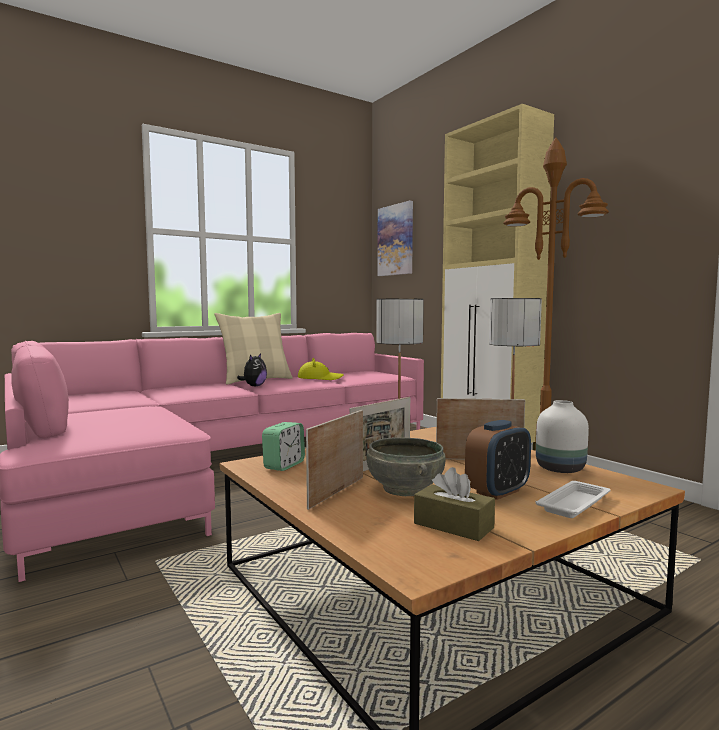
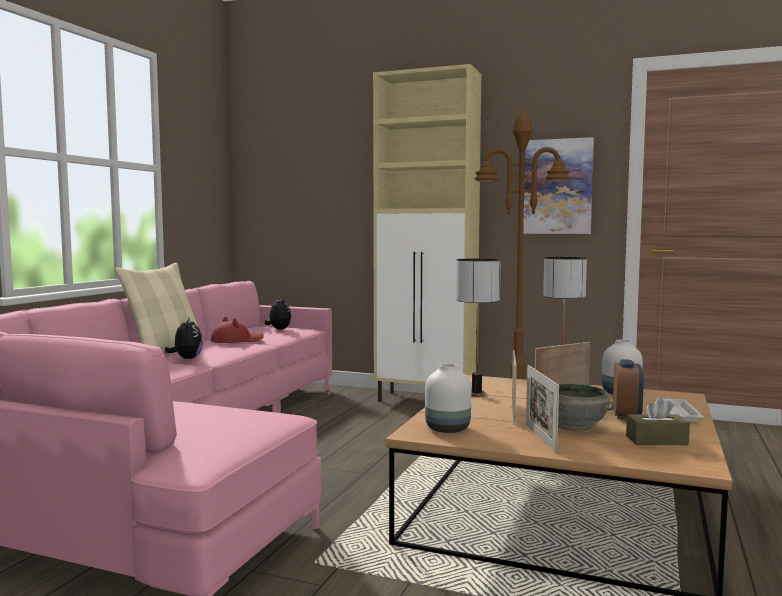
camera: 35 degrees left, 0 degrees up
(284, 465) = (446, 429): alarm clock -> white vase
(319, 378) = (237, 341): yellow hat -> red hat
(374, 374) = (278, 329): none -> plush toy
(396, 240) = (271, 171): picture -> picture (555, 187)

